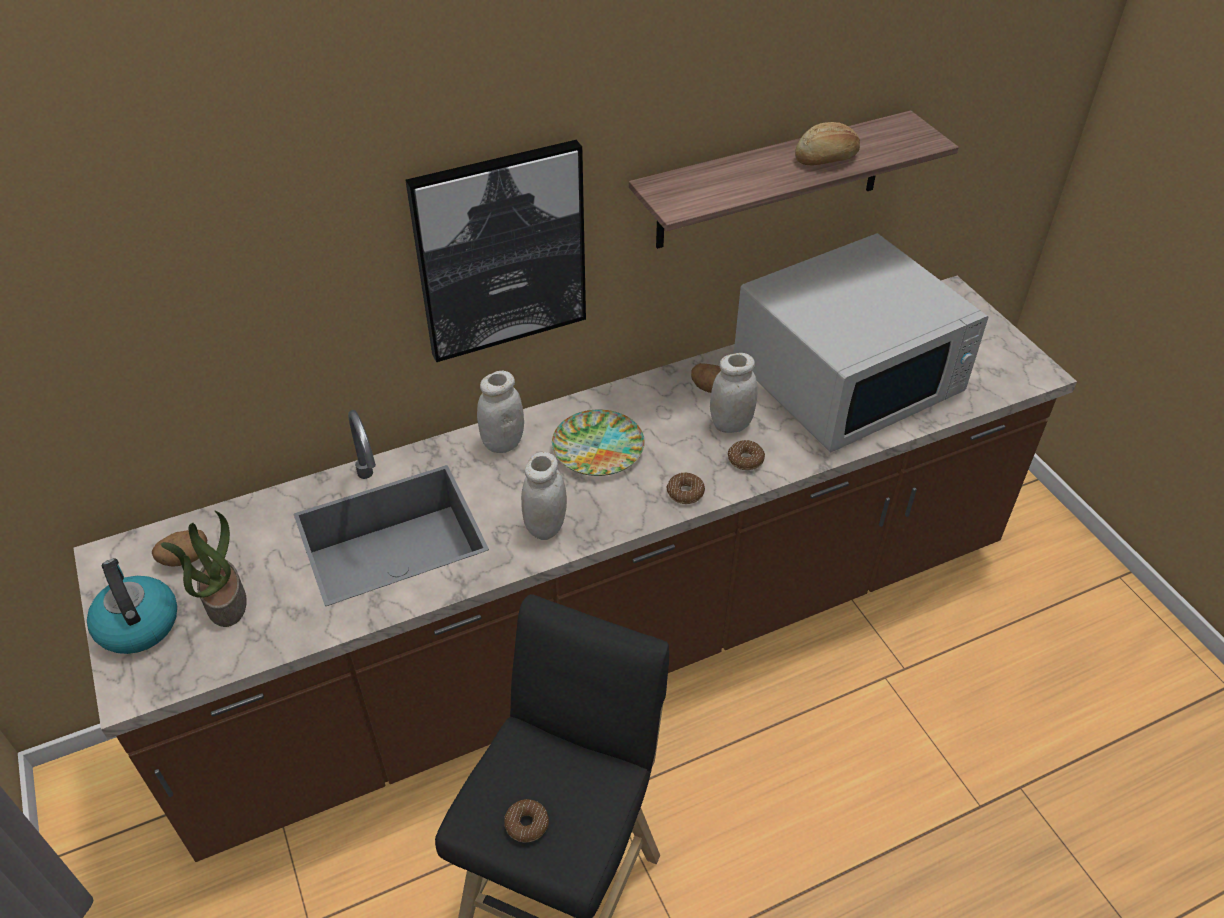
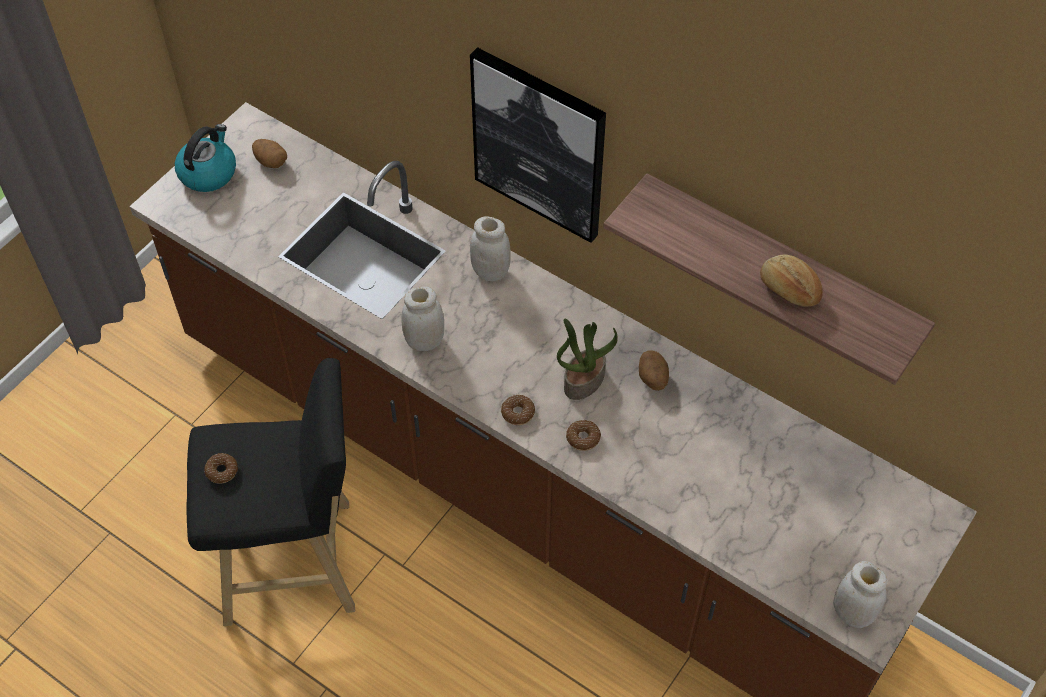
camera: 60 degrees right, 10 degrees up
(224, 601) = (250, 203): potted plant -> potted plant (584, 380)
(597, 447) = (527, 333): plate -> none
(731, 424) = (618, 410): white jar -> white jar (852, 613)
(849, 377) = (744, 474): white microwave -> none

